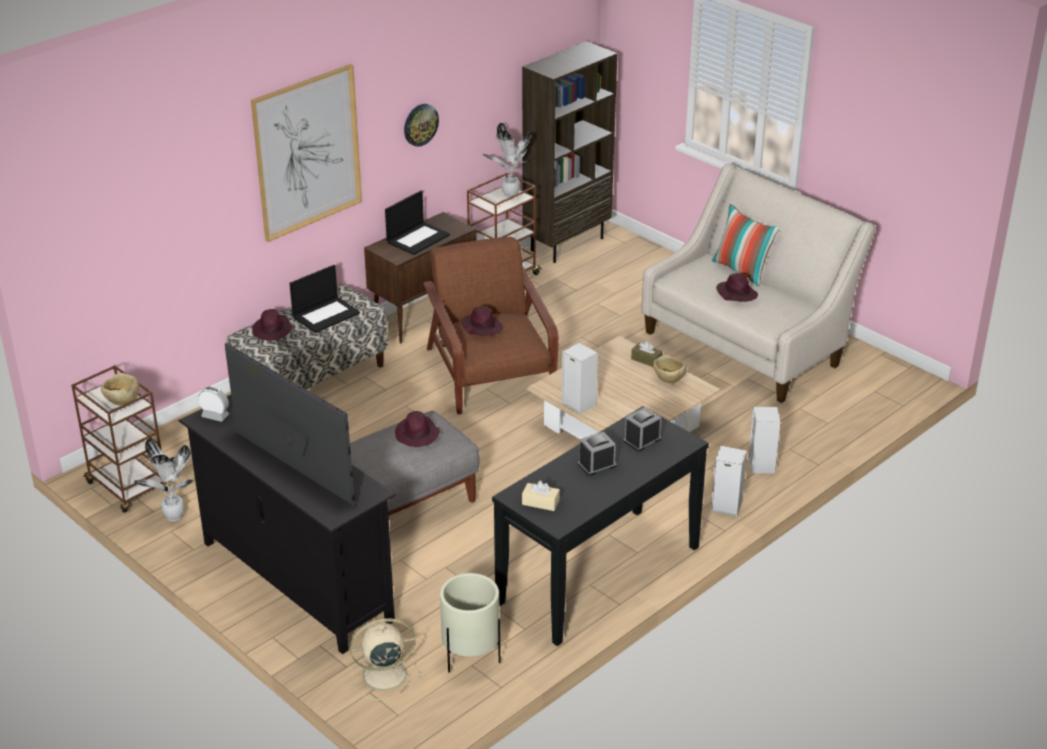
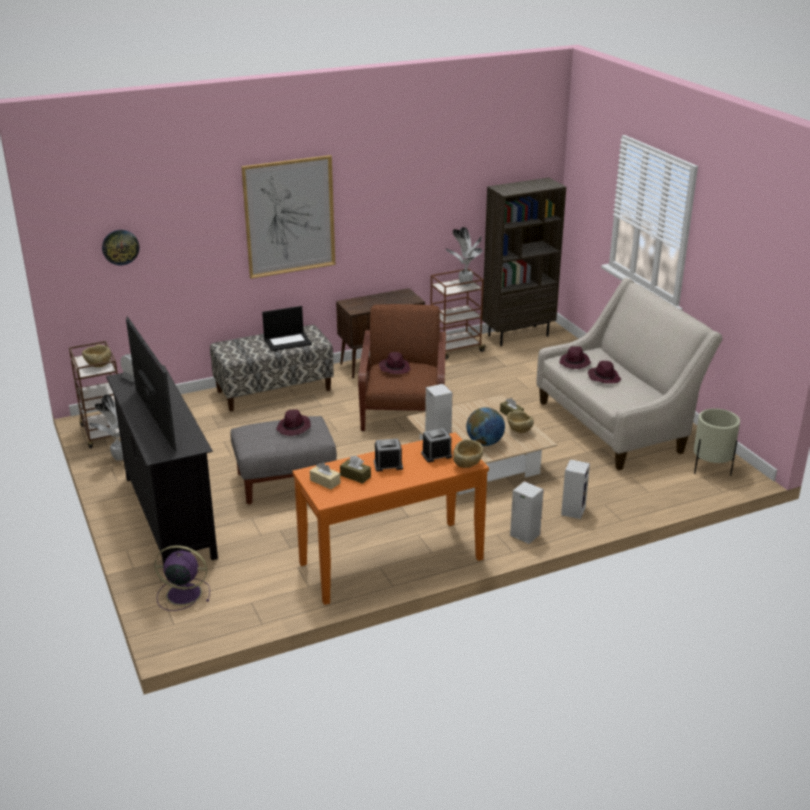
camera: 20 degrees right, 5 degrees down
(272, 331) = (243, 345): purple hat -> purple hat (575, 363)
(382, 675) = (182, 594): beige fan -> purple fan
(418, 238) = (378, 301): laptop -> none
(420, 124) = (392, 215): wall clock -> wall clock (120, 247)
(471, 657) = (255, 597): beige planter -> beige planter (711, 469)
(570, 487) = (355, 476): none -> brown tissue box
(599, 575) = (391, 561): black console table -> orange console table
(639, 404) = (485, 443): none -> globe
(684, 446) = (467, 465): none -> beige bowl
(742, 271) = (619, 363): pillow -> none

